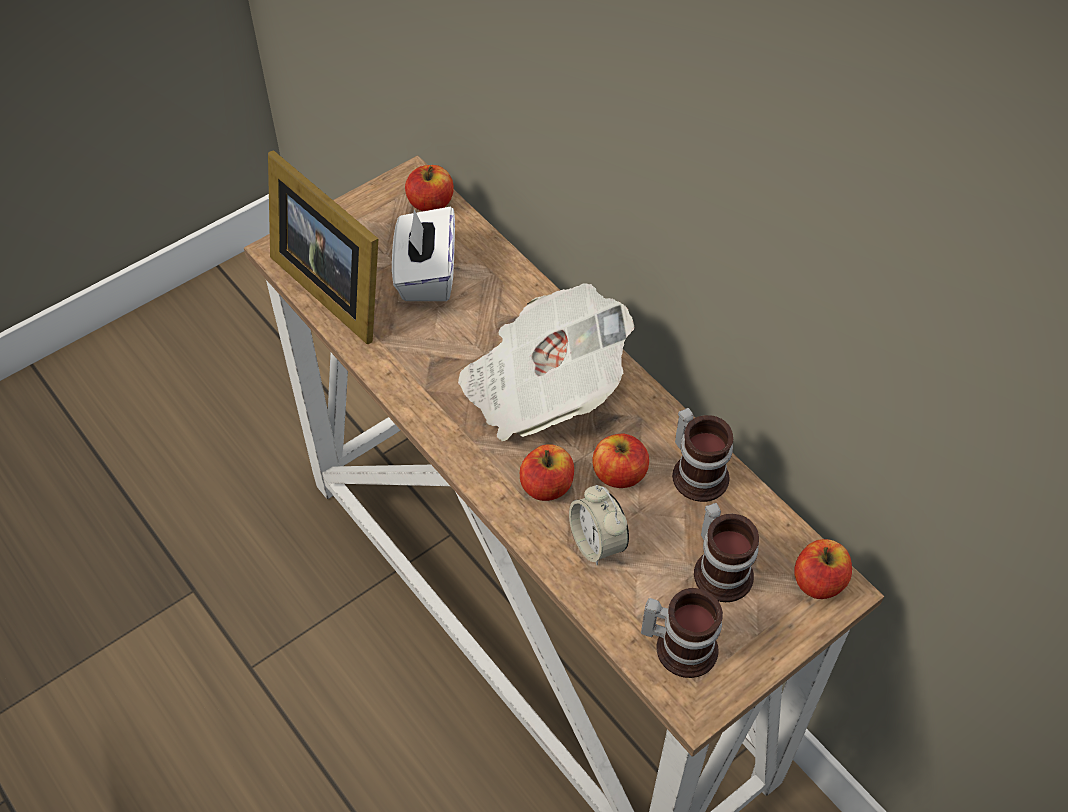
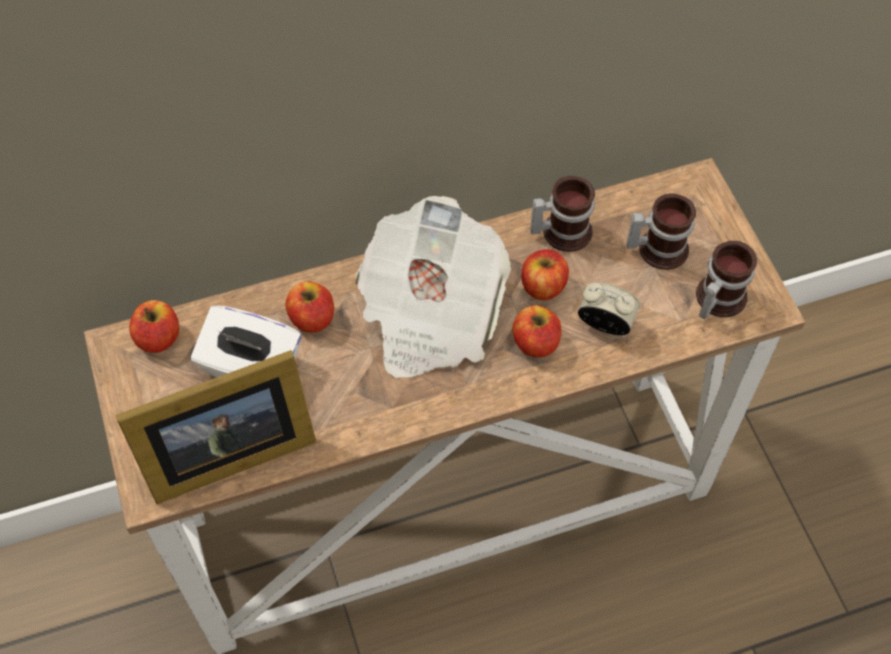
camera: 70 degrees left, 5 degrees up
(597, 543) = (605, 324): alarm clock -> alarm clock turned 150 degrees counterclockwise
(818, 582) = (688, 191): apple -> apple (312, 318)

